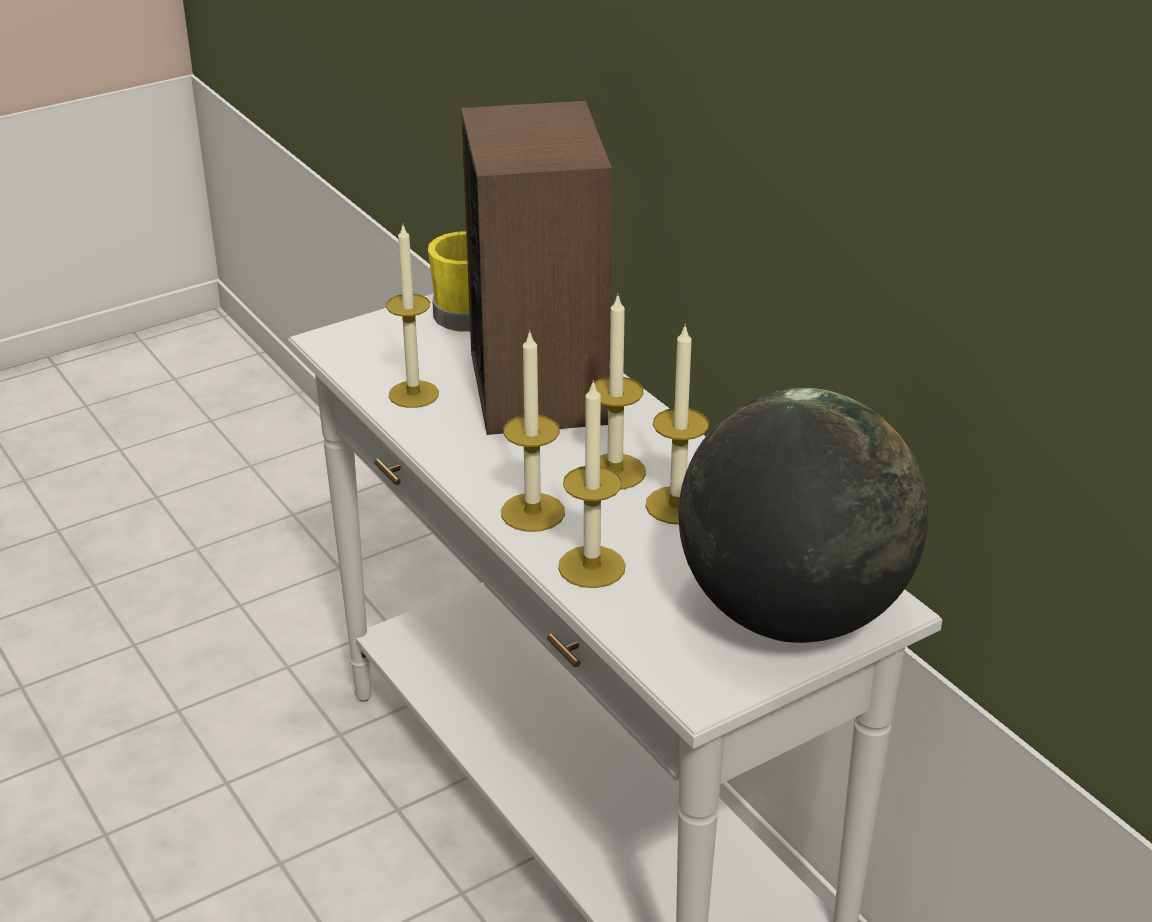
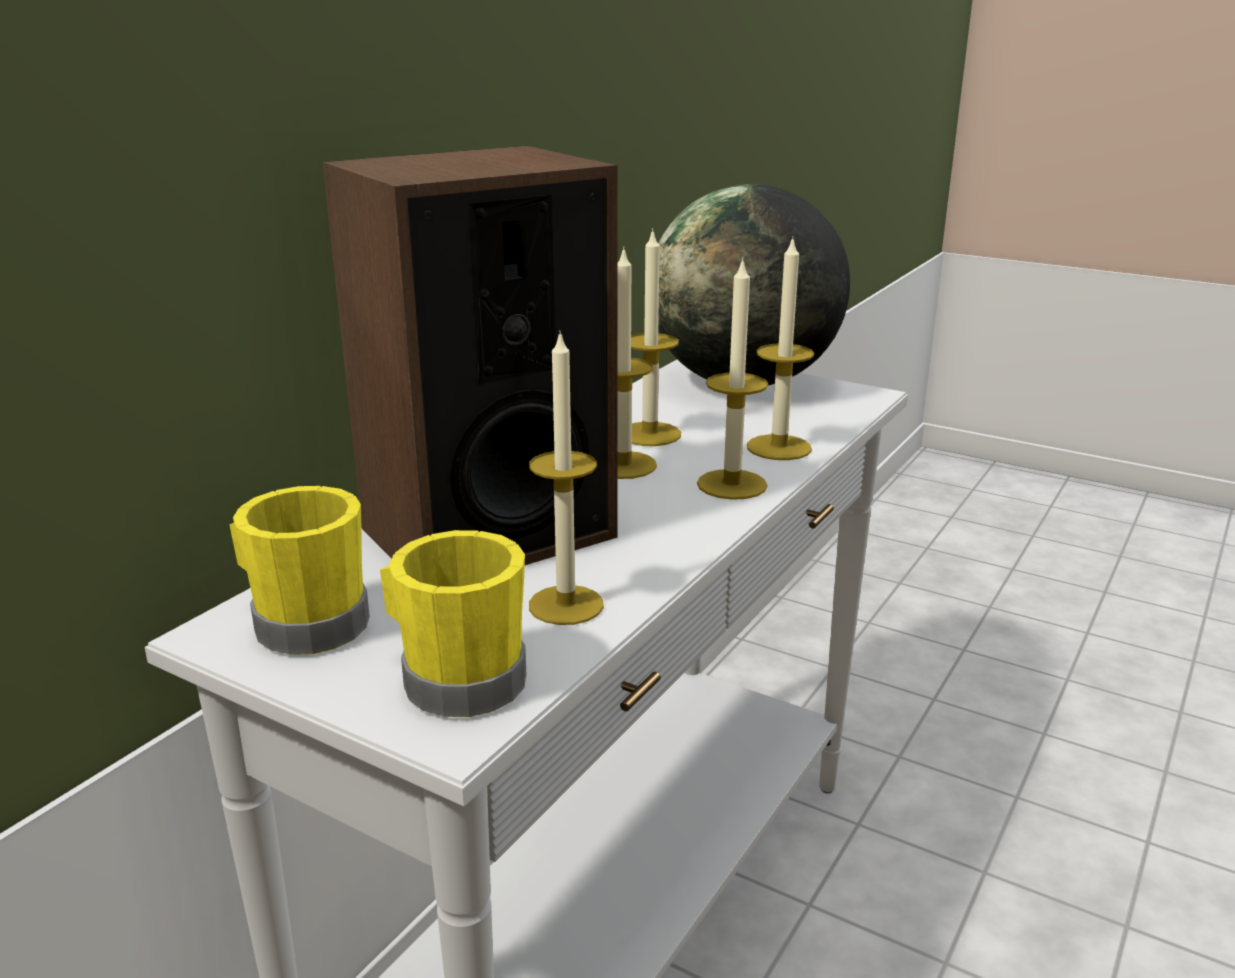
camera: 115 degrees left, 10 degrees down
(372, 346) = (454, 678): none -> yellow mug

